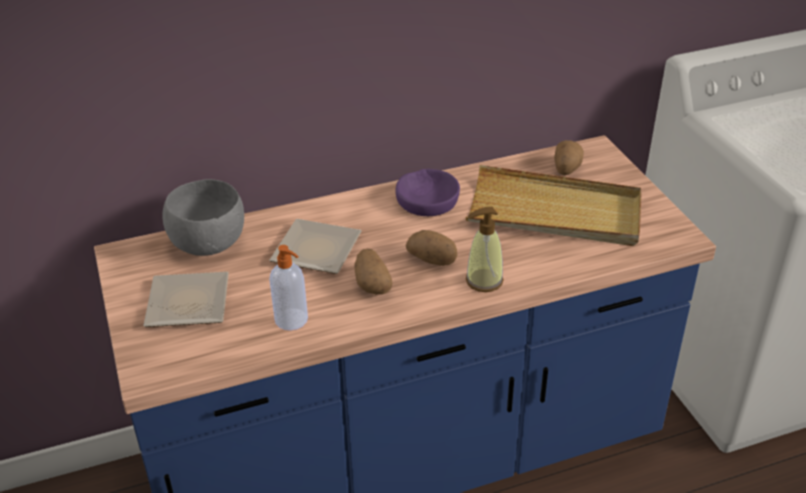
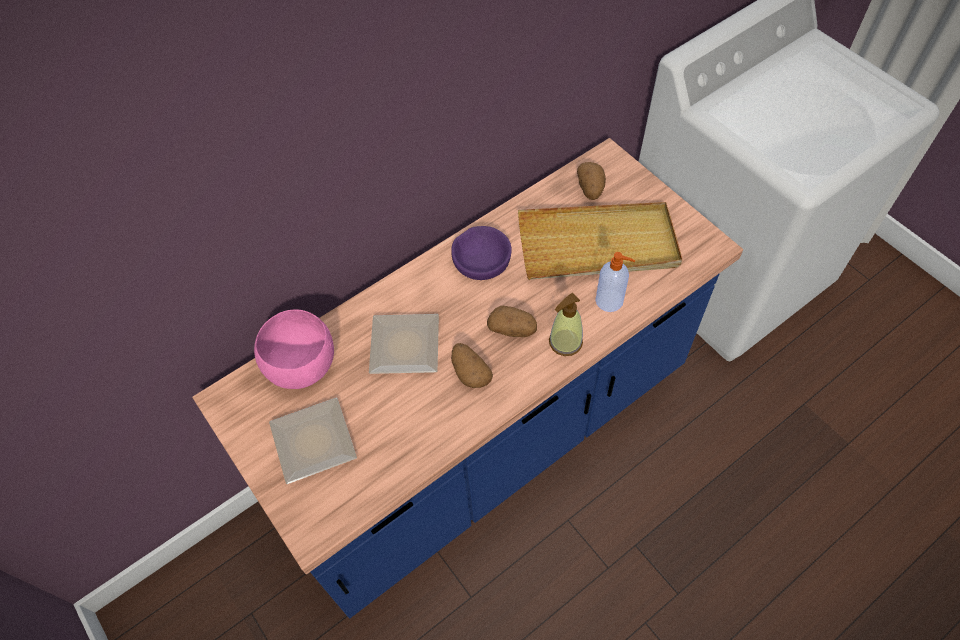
camera: 15 degrees left, 20 degrees up
(209, 243) = (302, 365): grey bowl -> pink bowl
(292, 320) = (416, 434): soap dispenser -> soap dispenser (610, 301)

